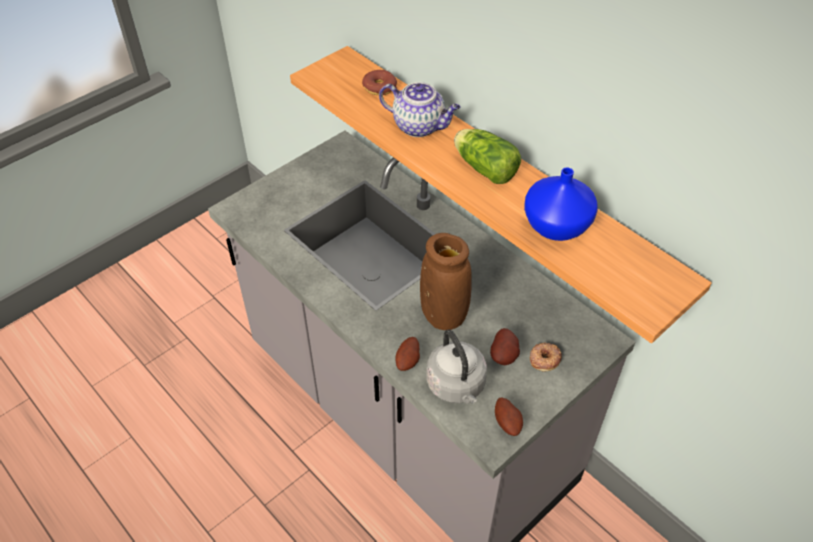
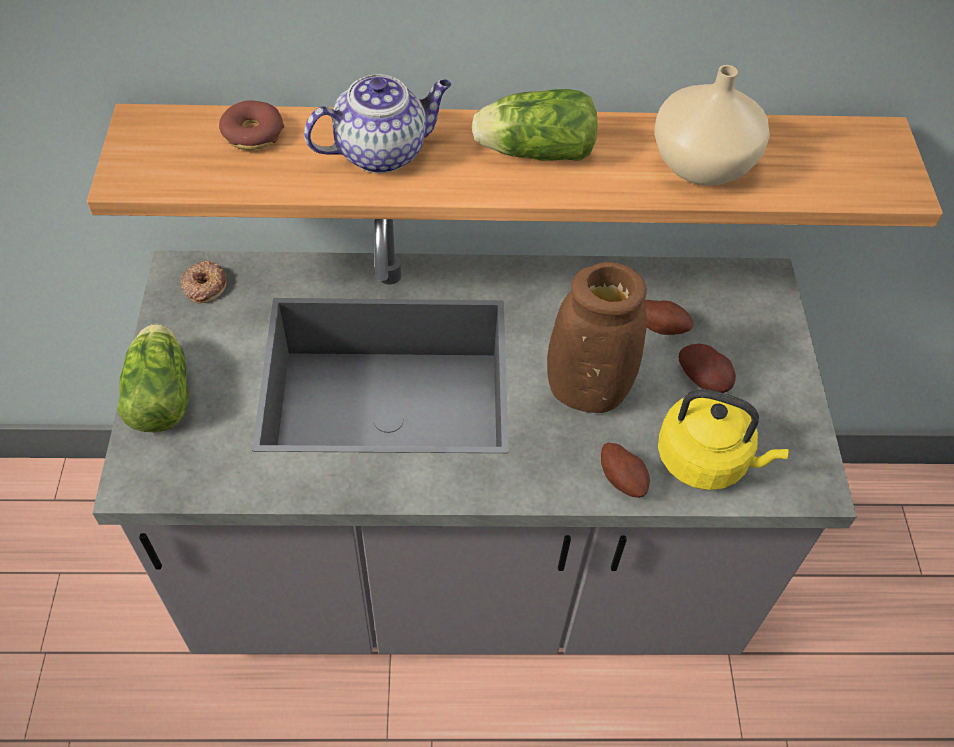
camera: 50 degrees left, 5 degrees up
(280, 184) = (161, 391): none -> lettuce
(457, 386) = (706, 459): grey kettle -> yellow kettle
(508, 422) = (801, 451): potato -> potato (661, 326)
(544, 358) = (742, 349): donut -> donut (204, 285)
(557, 225) = (700, 163): blue vase -> beige vase

